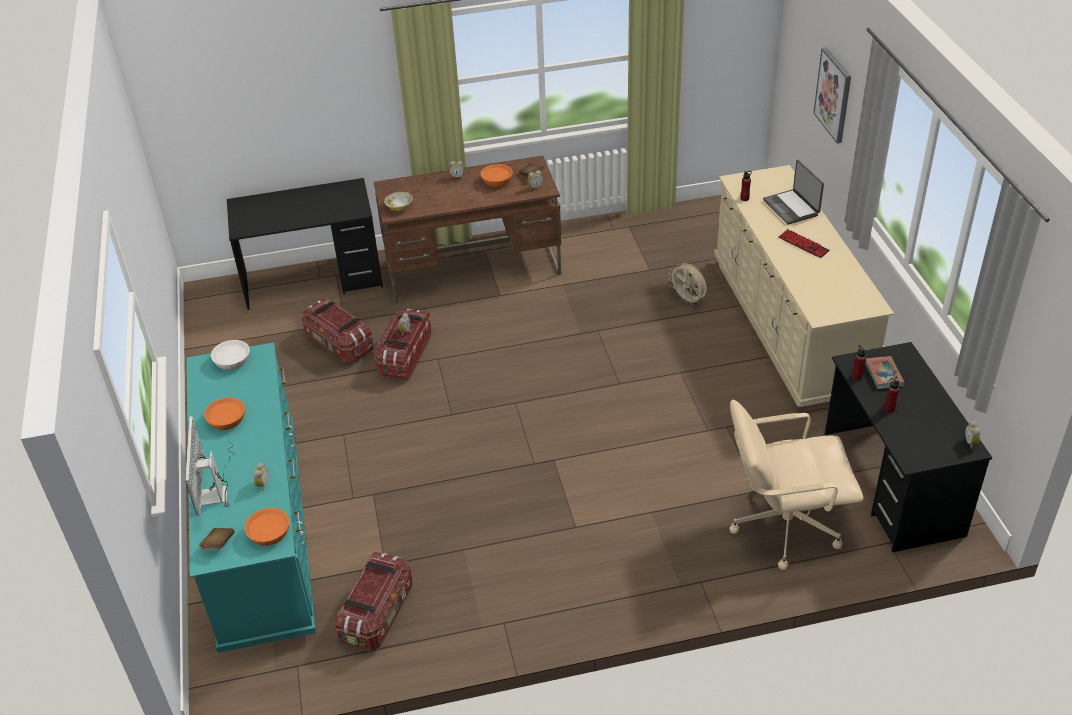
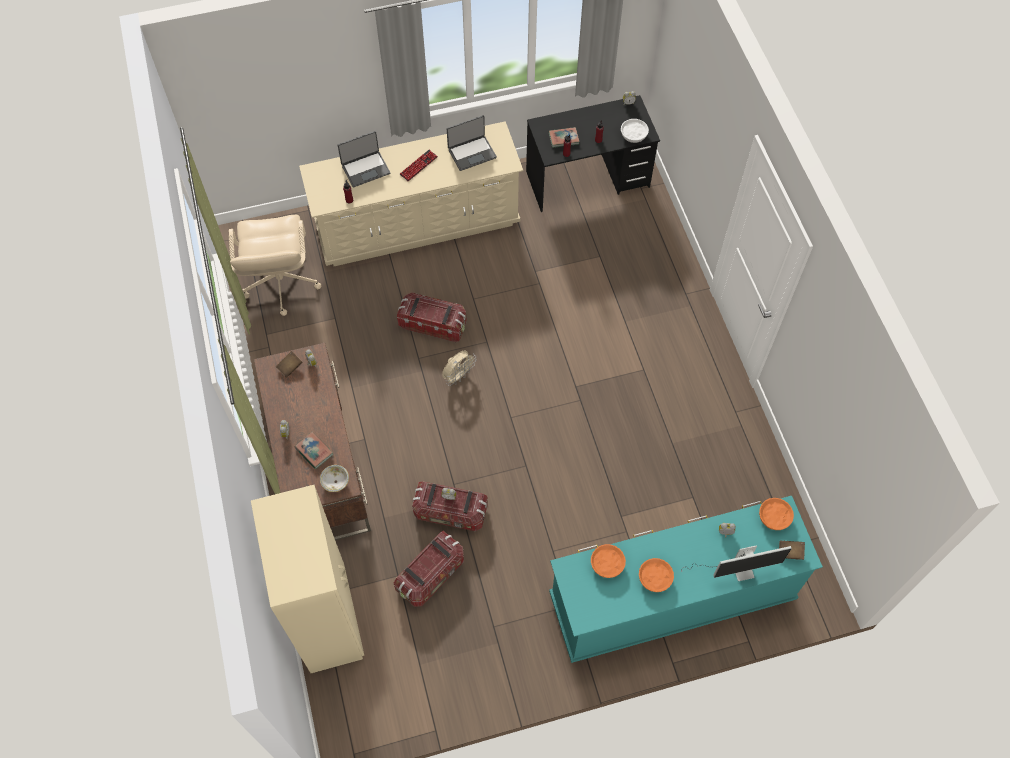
camera: 95 degrees left, 20 degrees up
(232, 361) = (579, 591): white bowl -> white bowl (634, 135)
(313, 280) = (328, 618): black desk -> beige wardrobe
(378, 614) = (739, 495): storage box -> storage box (433, 324)
(434, 194) = (314, 451): none -> book
(497, 181) = (297, 396): orange bowl -> orange bowl (607, 564)
(688, 300) = (380, 290): beige fan -> beige fan (458, 376)
(783, 525) = (631, 243): beige office chair -> beige office chair (280, 284)
(832, 285) = (472, 153): none -> laptop
(834, 95) = (306, 89): picture -> none

